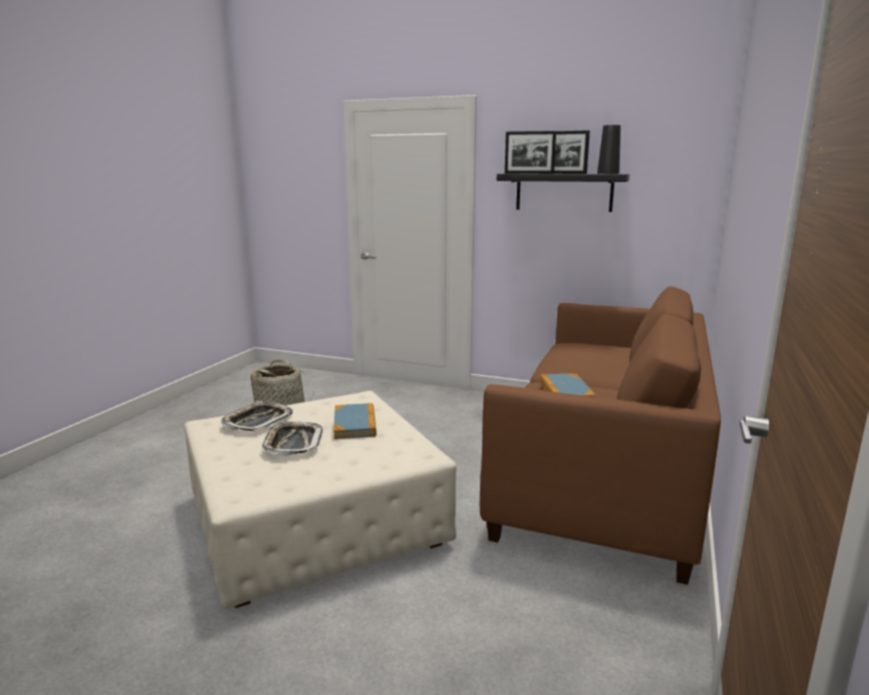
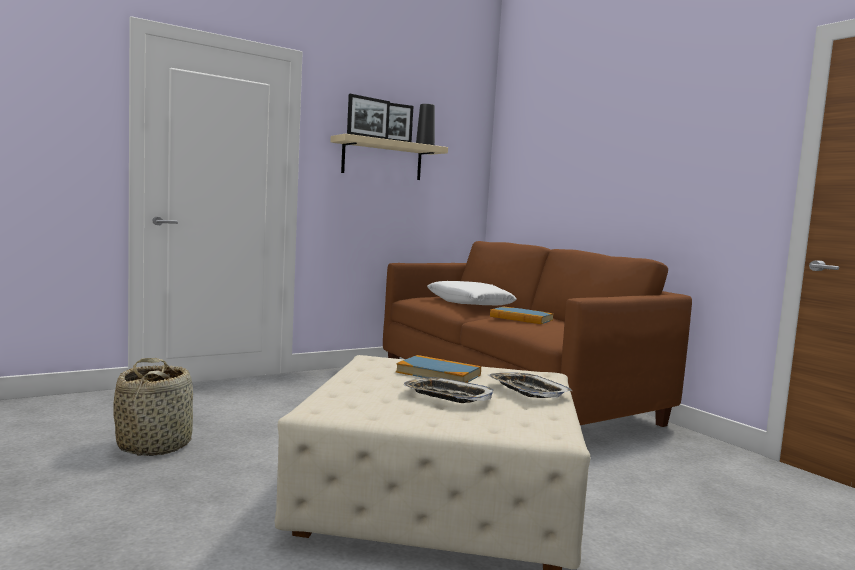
camera: 55 degrees left, 10 degrees down
(257, 421) = (358, 395): tray -> tray (527, 391)
(564, 192) = (382, 159): black shelf -> beige shelf
(590, 361) = (469, 303): none -> white pillow

